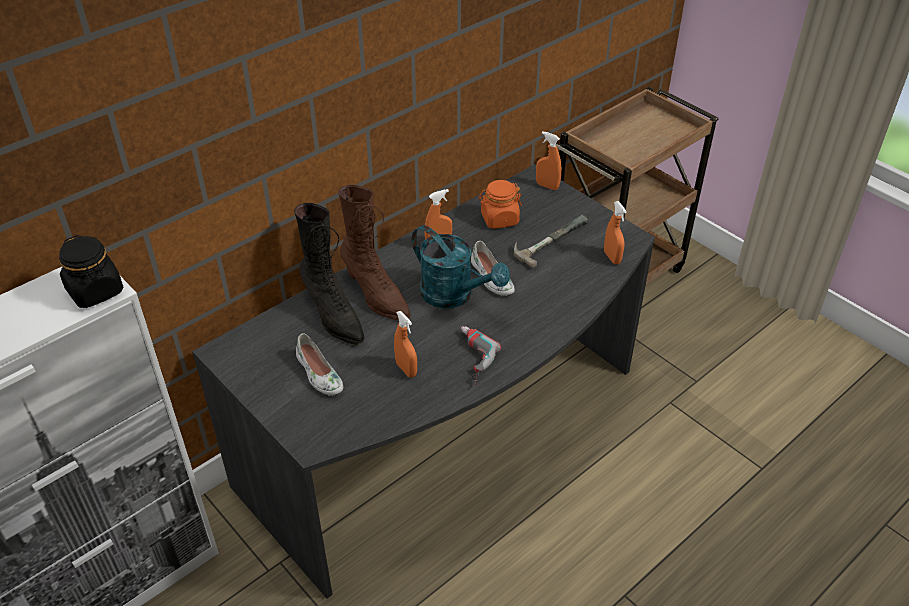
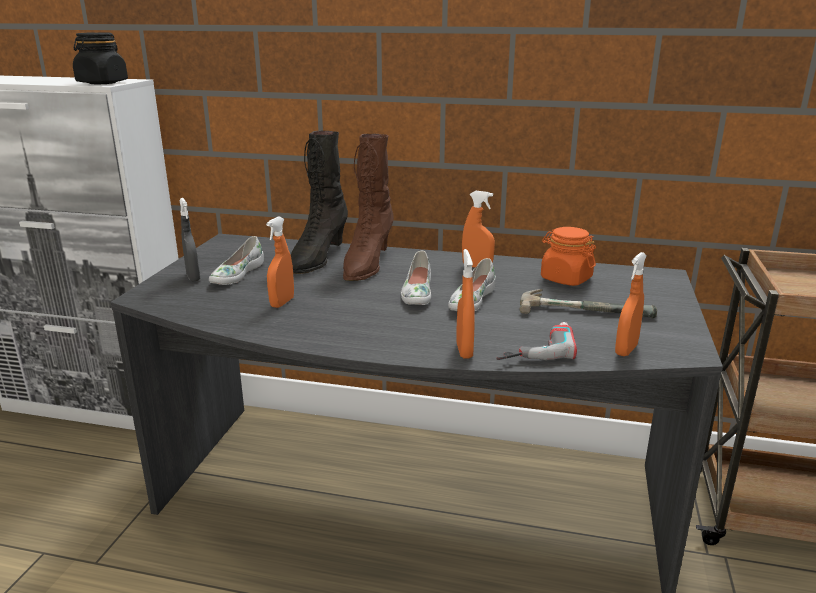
camera: 55 degrees right, 20 degrees down
(299, 402) = (193, 277): none -> grey spray bottle
(454, 296) = (417, 292): turquoise watering can -> white shoe
(469, 358) = (333, 324): power drill -> power drill (534, 347)
(547, 186) = (665, 284): orange spray bottle -> orange spray bottle (464, 350)

